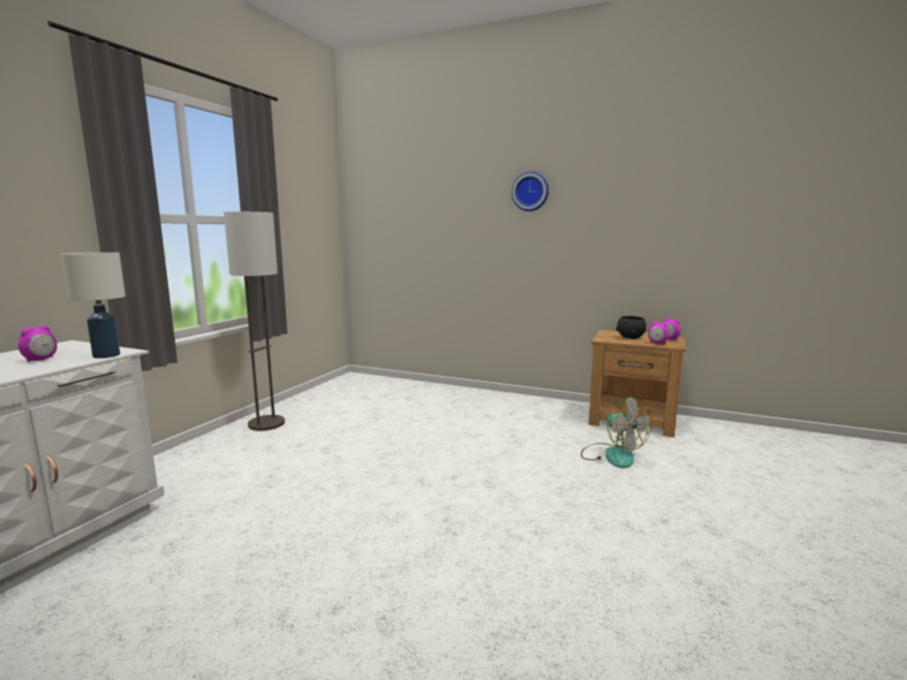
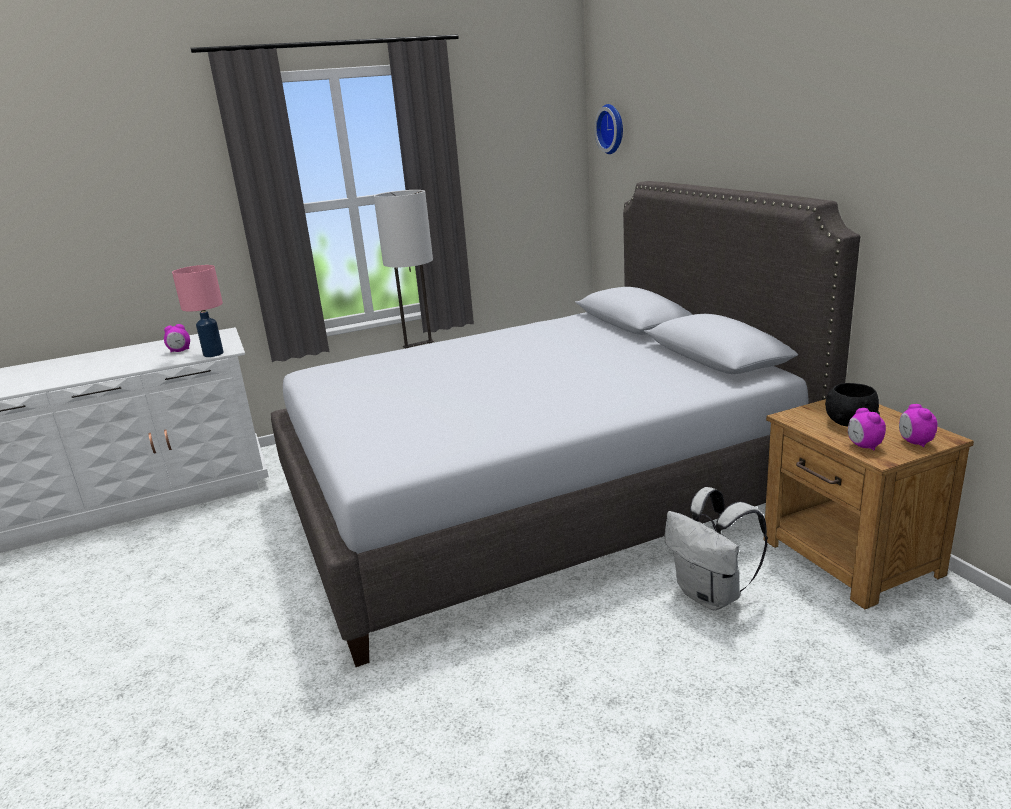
camera: 45 degrees right, 10 degrees up
(106, 355) = (213, 354): white table lamp -> pink table lamp
(434, 442) = (537, 497): none -> grey bed
(530, 191) = (775, 141): wall clock -> wall clock (612, 129)
(612, 455) = (711, 595): fan -> white backpack

